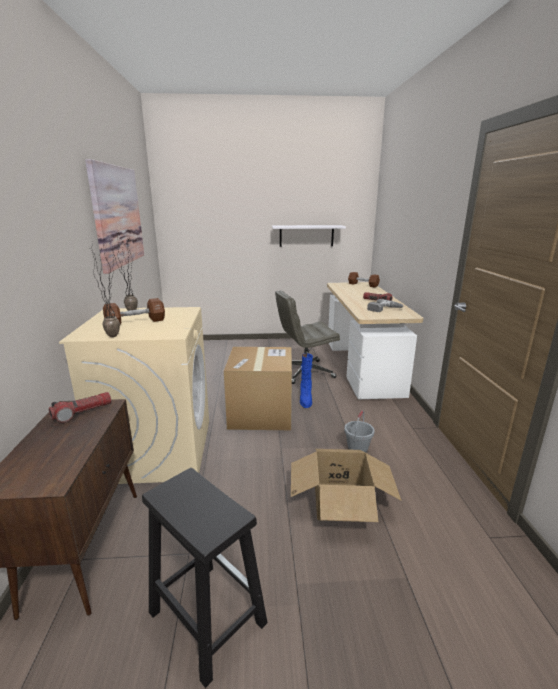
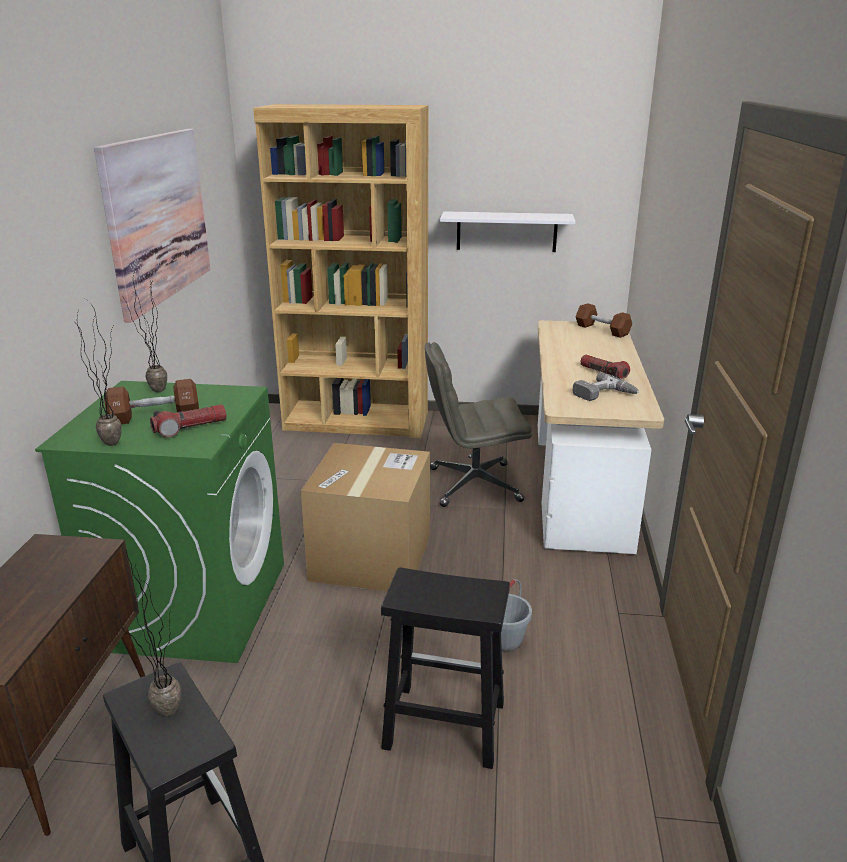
camera: 10 degrees right, 5 degrees up
(82, 412) = (60, 557): flashlight -> flashlight (190, 428)
(157, 449) = (193, 604): beige washing machine -> green washing machine
(189, 499) = (161, 708): none -> potted plant
(227, 346) = (357, 421): none -> brown bookcase
(305, 399) = (454, 539): blue boot -> none
(340, 501) = (442, 725): cardboard box -> black stool

